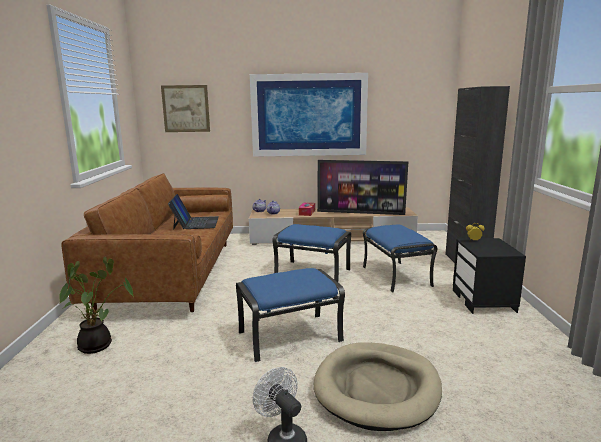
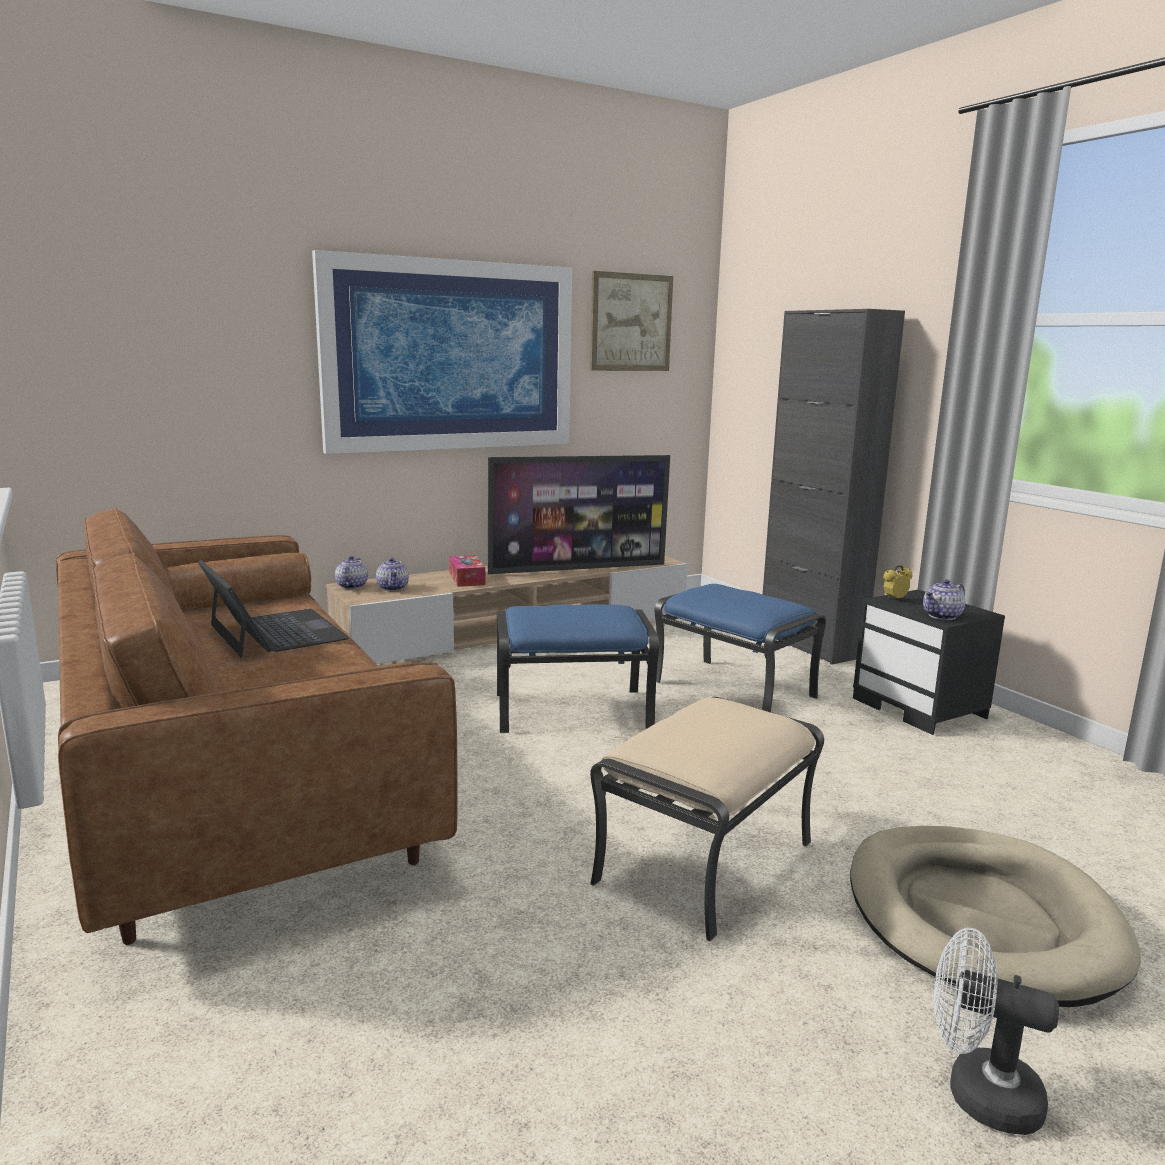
camera: 30 degrees left, 0 degrees up
(98, 345) = (263, 1033): potted plant -> none
(186, 108) = (137, 329): picture -> picture (631, 322)
(290, 336) = (704, 860): blue ottoman -> beige ottoman
(485, 251) = (942, 616): none -> teapot

